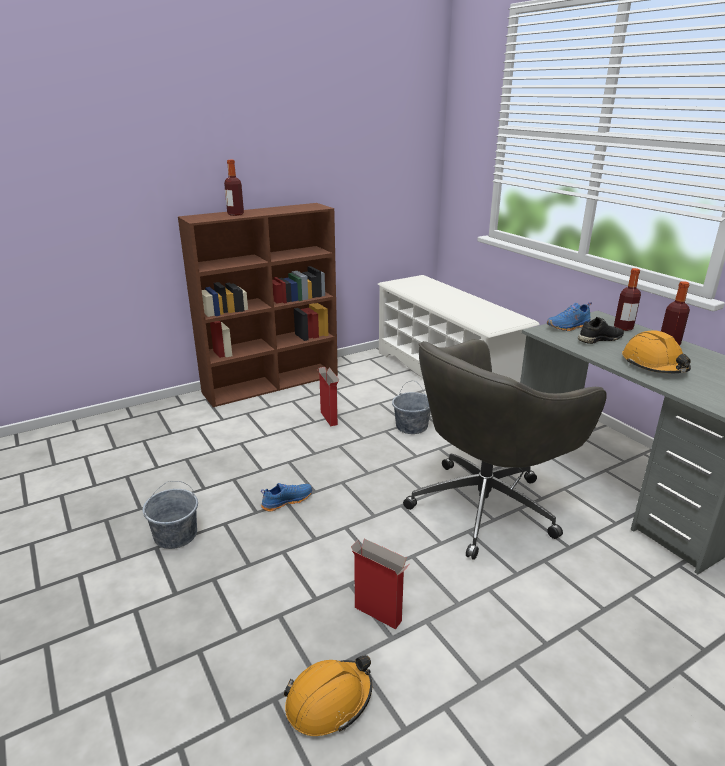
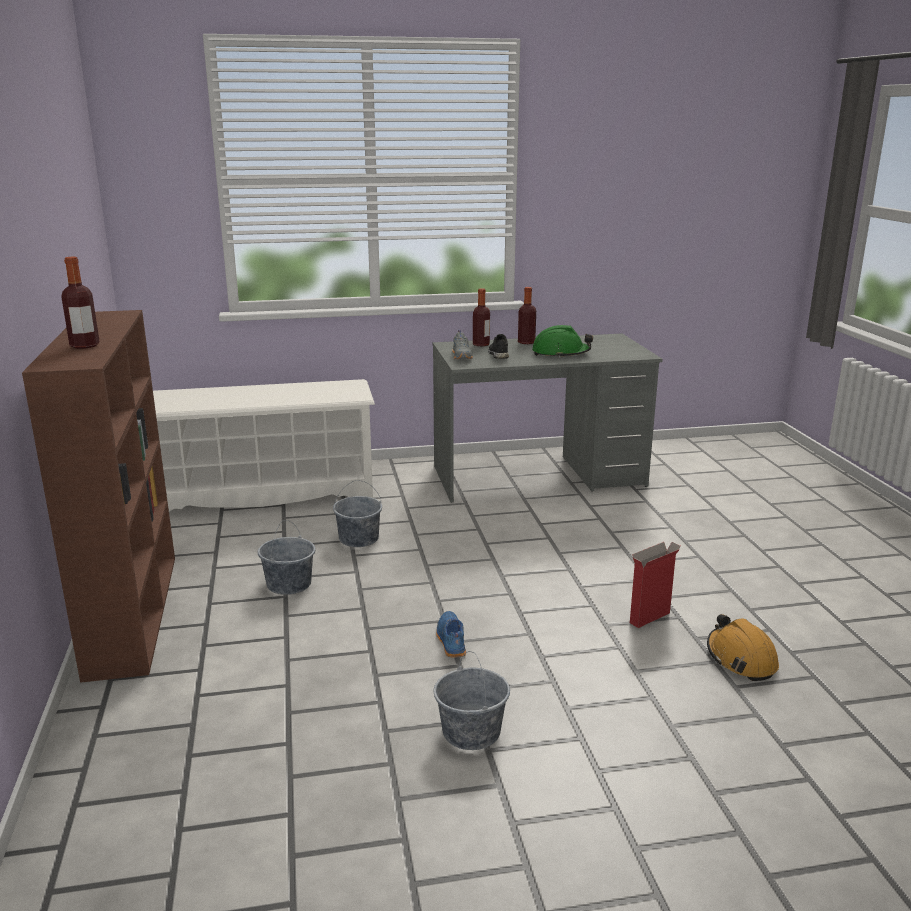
camera: 70 degrees left, 5 degrees down
(329, 418) = (288, 584): cardboard box -> grey bucket
(486, 505) = (527, 535): grey office chair -> none
(569, 327) = (462, 356): blue shoe -> grey shoe
(654, 365) = (560, 354): orange hard hat -> green hard hat

